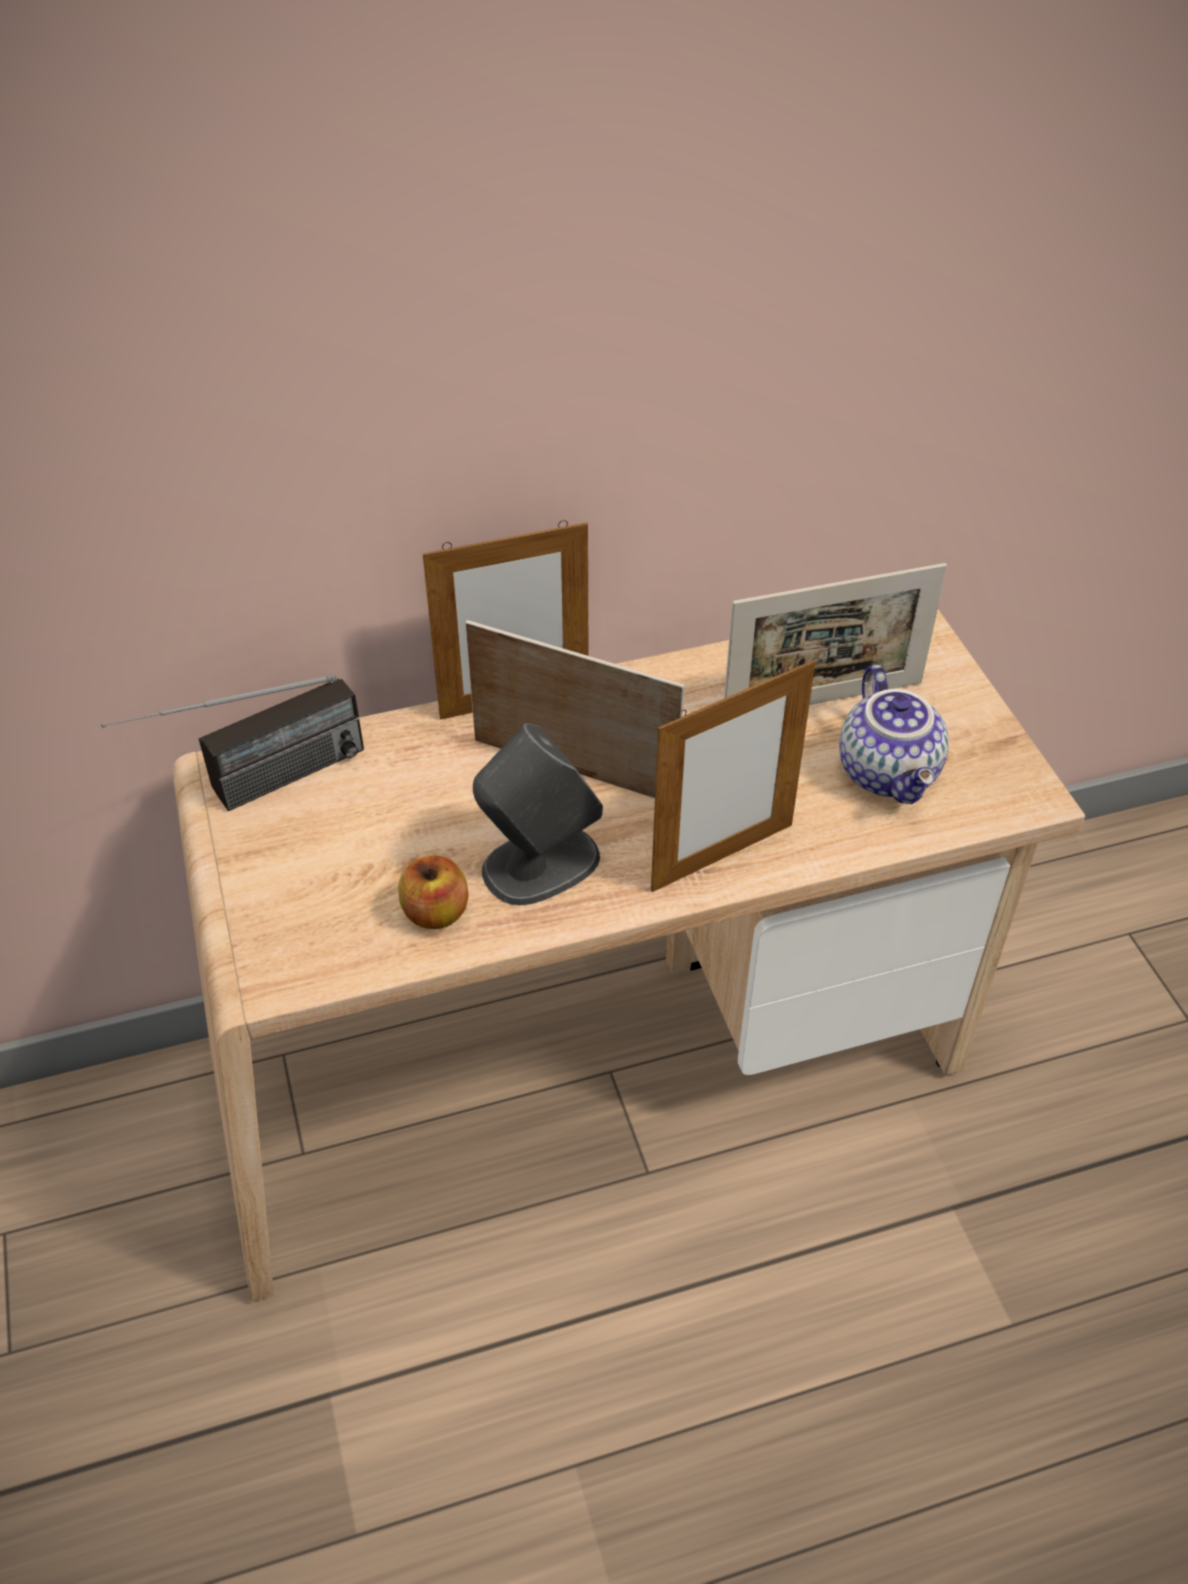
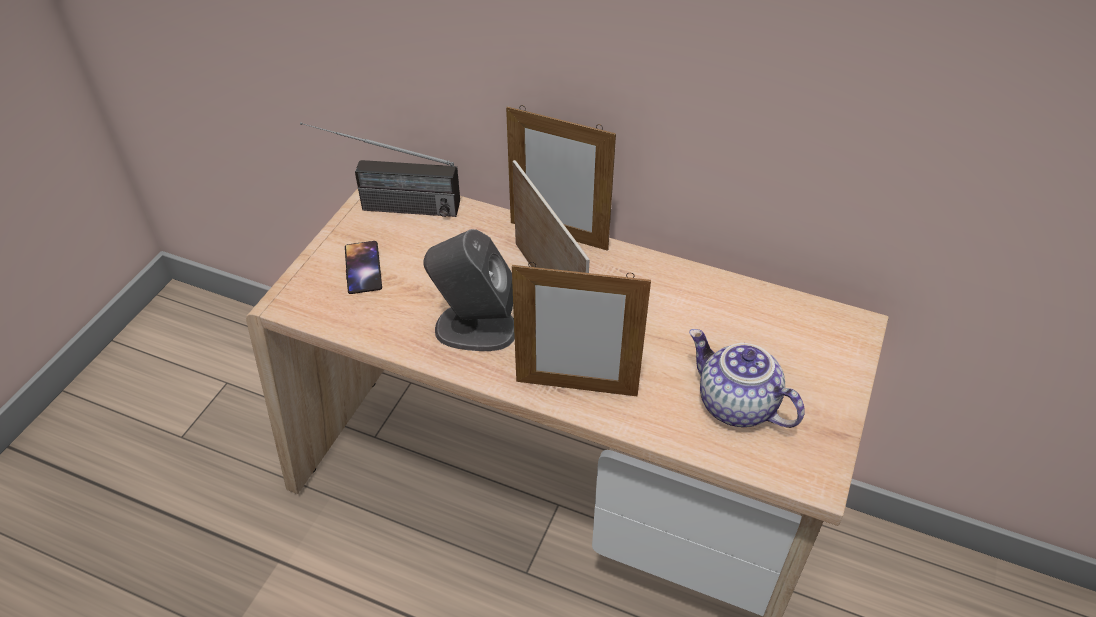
camera: 40 degrees right, 0 degrees up
(316, 880) = (363, 268): none -> phone
(436, 913) = (397, 320): apple -> none
(823, 701) = (740, 337): picture frame -> none
(890, 773) = (734, 405): teapot -> teapot turned 105 degrees clockwise

